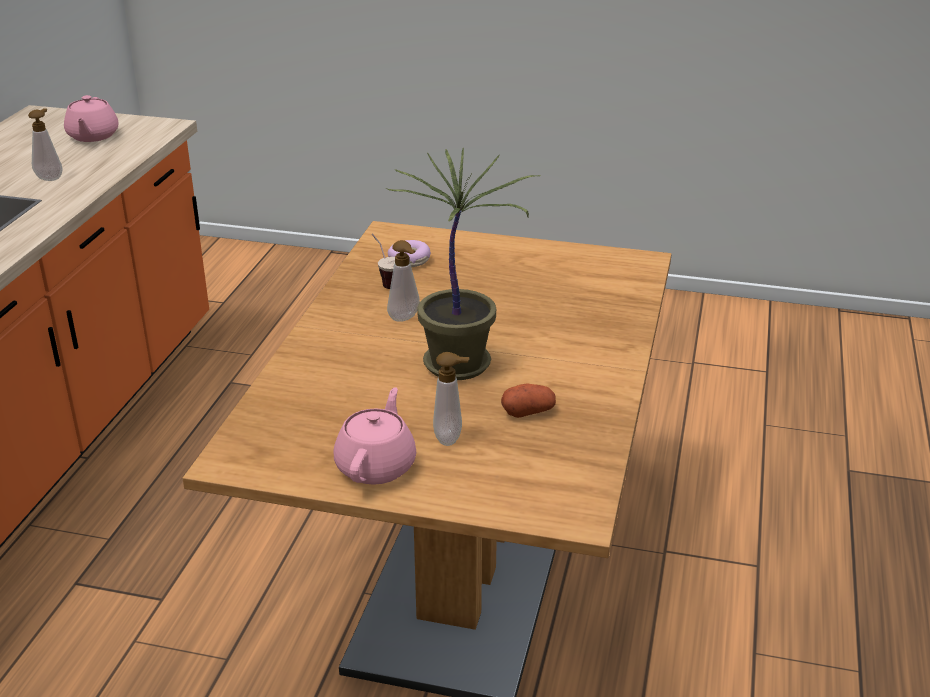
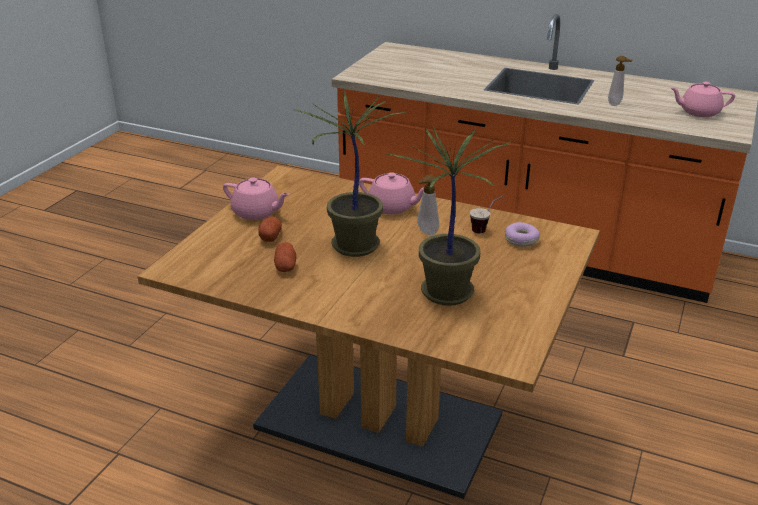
camera: 100 degrees right, 0 degrees up
(338, 348) = (392, 207): none -> pink teapot
(451, 438) = (270, 236): soap dispenser -> potato
(545, 297) = (447, 294): none -> potted plant

